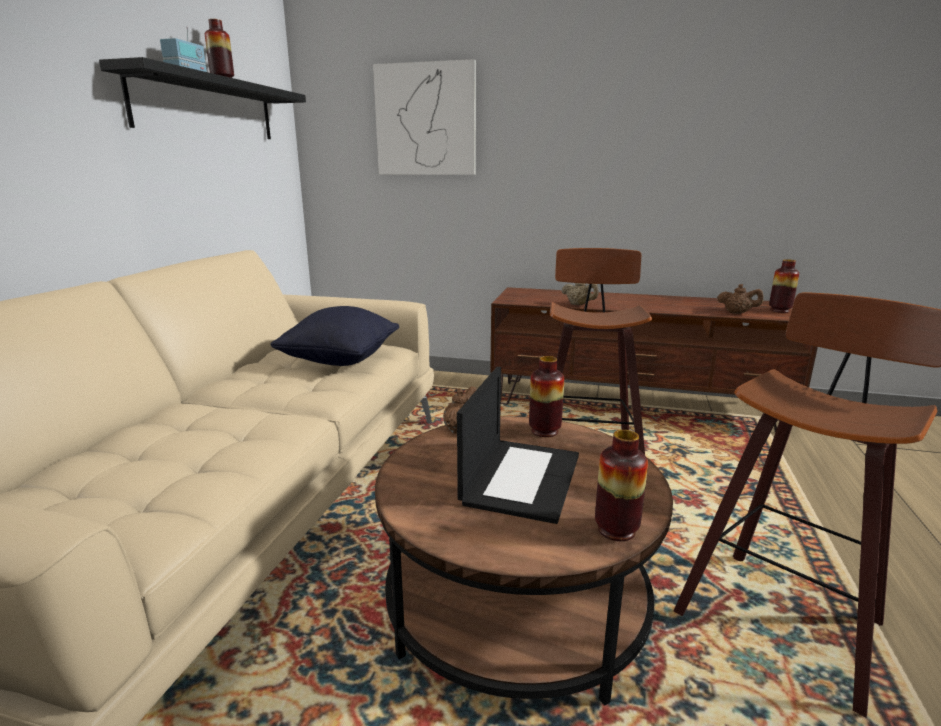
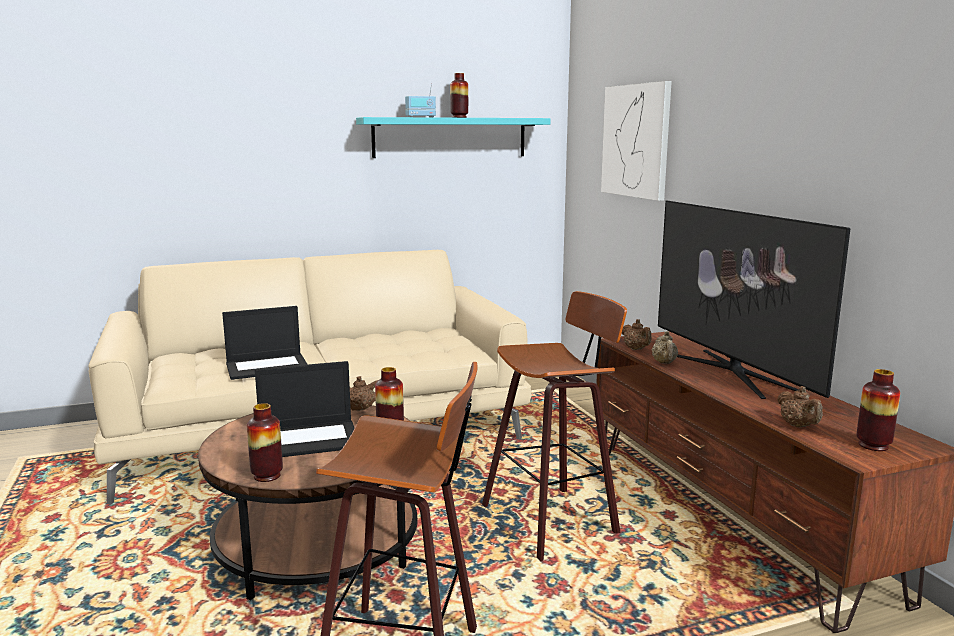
camera: 55 degrees right, 5 degrees down
(207, 108) = (450, 137): black shelf -> turquoise shelf
(236, 442) = (268, 366): none -> laptop
(340, 361) = (422, 349): black pillow -> none
(536, 302) = (636, 349): none -> brown teapot
(619, 299) = (731, 372): none -> television

